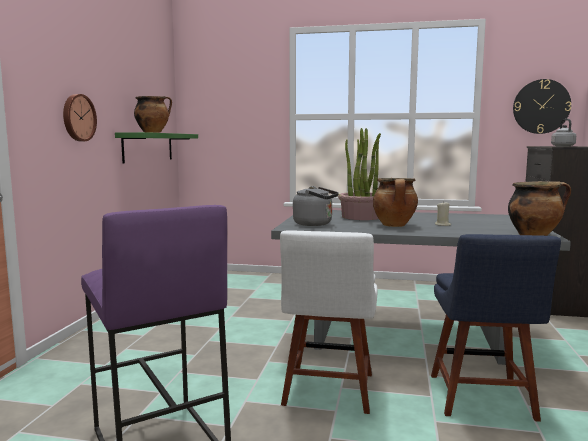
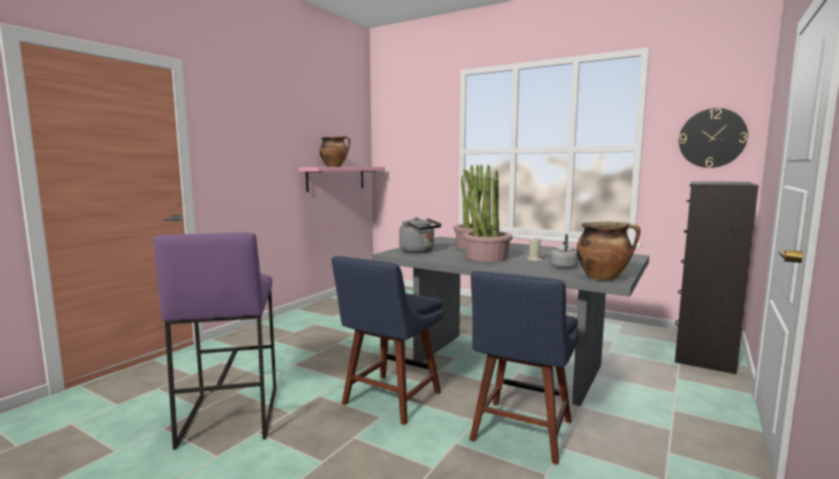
camera: 20 degrees right, 0 degrees up
(78, 117) = (260, 156): wall clock -> none
(148, 147) = (336, 178): green shelf -> pink shelf
(328, 392) = (389, 400): white chair -> blue chair
(395, 225) = (486, 257): cooking pot -> potted plant
(562, 146) = (706, 183): grey kettle -> grey kettle (563, 267)

